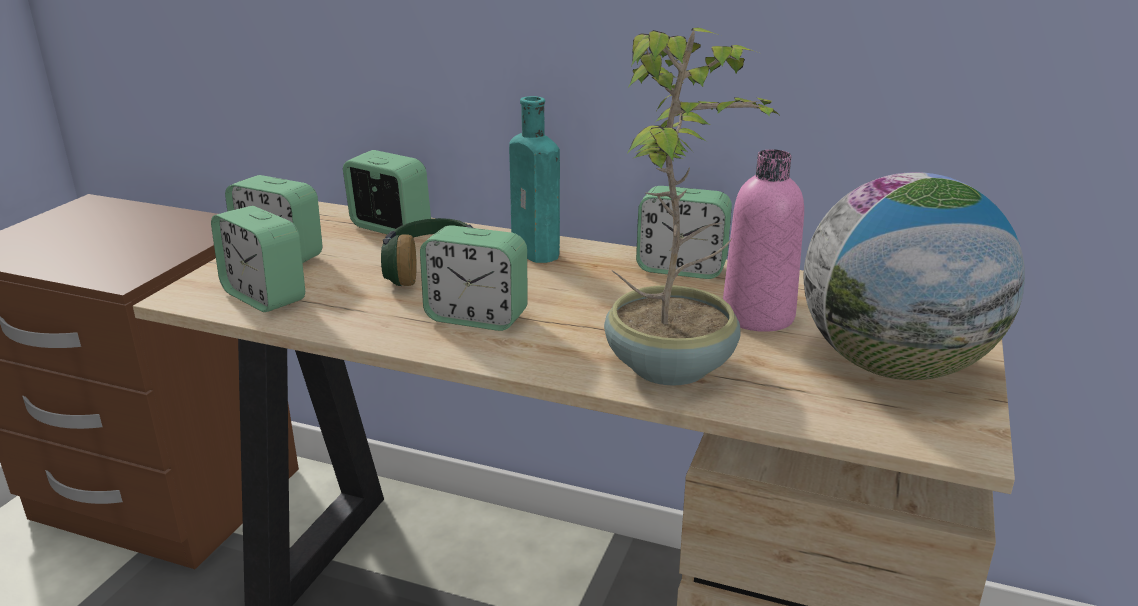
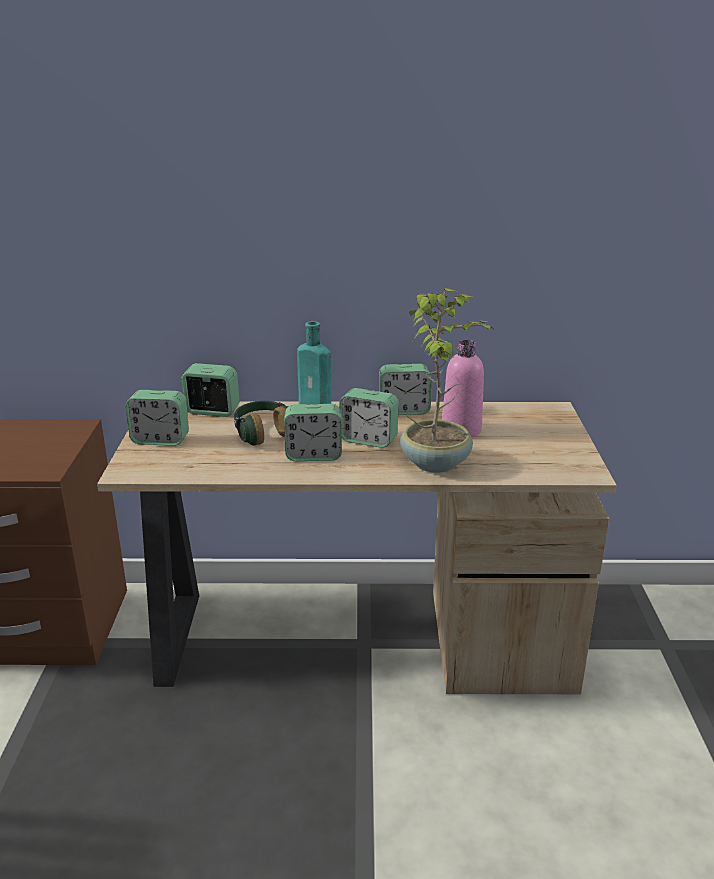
camera: 20 degrees left, 0 degrees up
(264, 296) = (176, 464): alarm clock -> alarm clock (368, 440)
(894, 366) = (540, 444): globe -> none

